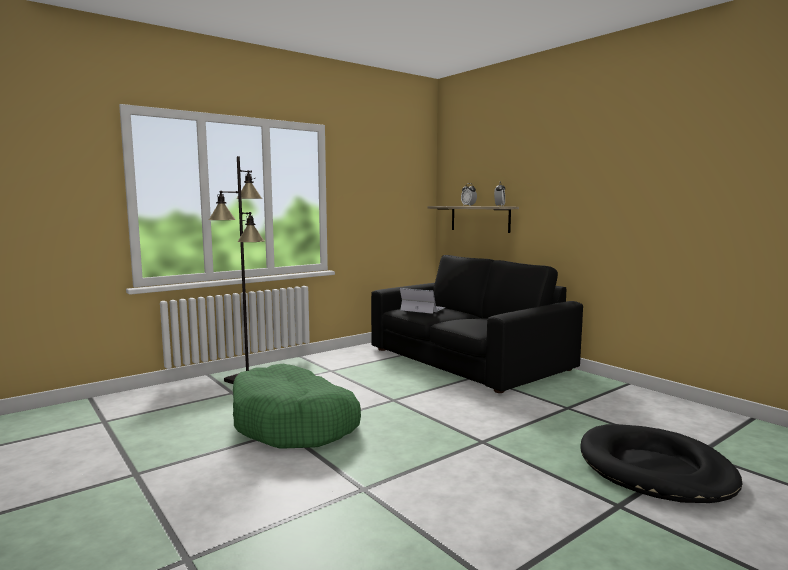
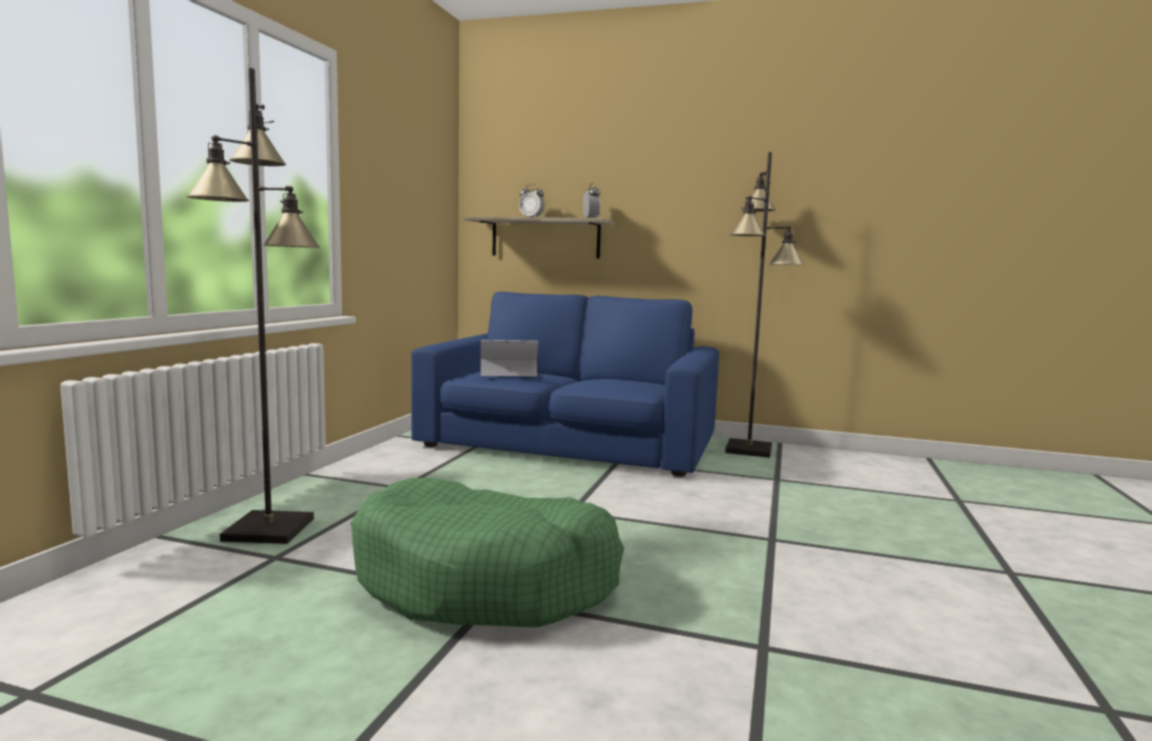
camera: 35 degrees left, 0 degrees up
(467, 360) = (570, 442): black sofa -> blue sofa
(590, 384) = (749, 449): none -> black floor lamp
(654, 469) = (961, 525): black dog bed -> none

